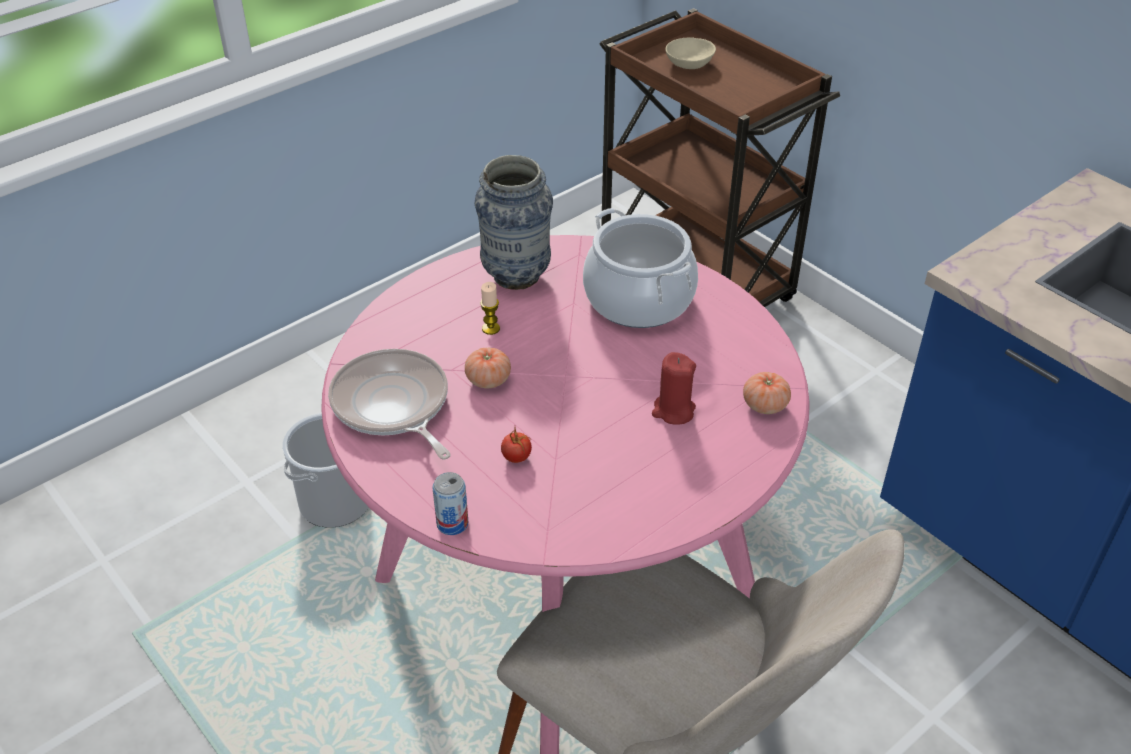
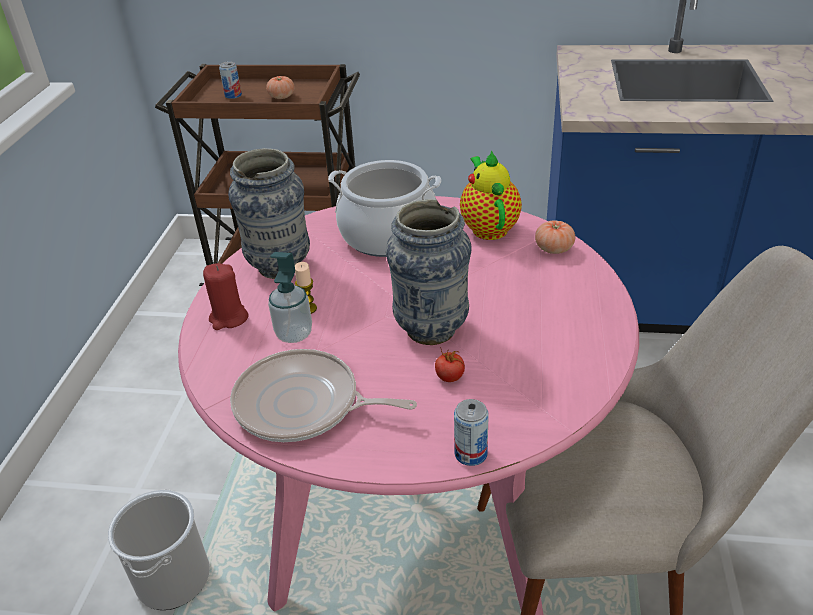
camera: 40 degrees left, 5 degrees down
(455, 344) = (294, 334): none -> soap dispenser
(488, 380) = (354, 341): tomato -> tomato (281, 97)
(556, 409) = (431, 329): none -> vase
(673, 411) = (507, 284): red candle -> red candle (228, 318)
(689, 62) = (233, 95): beige bowl -> can
(737, 346) = (488, 227): none -> teapot

